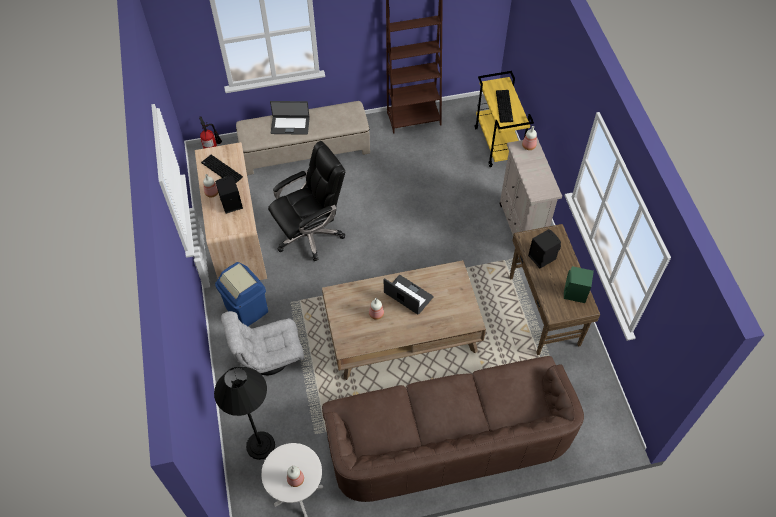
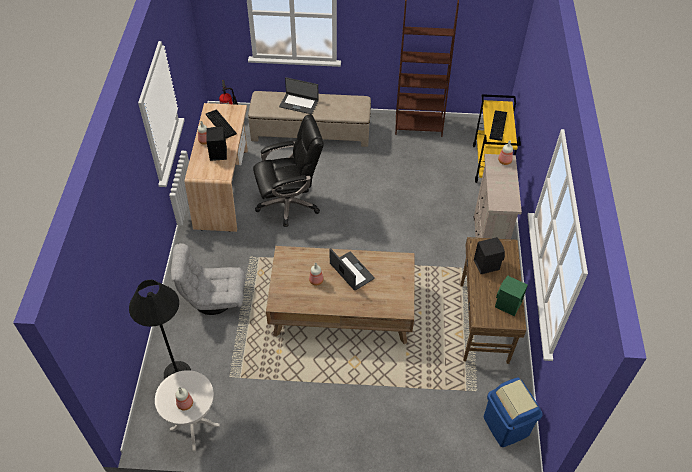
camera: 15 degrees right, 5 degrees down
(247, 309) = (209, 253): blue trash can -> blue trash can (506, 425)
(447, 440) = (350, 416): brown sofa -> none

